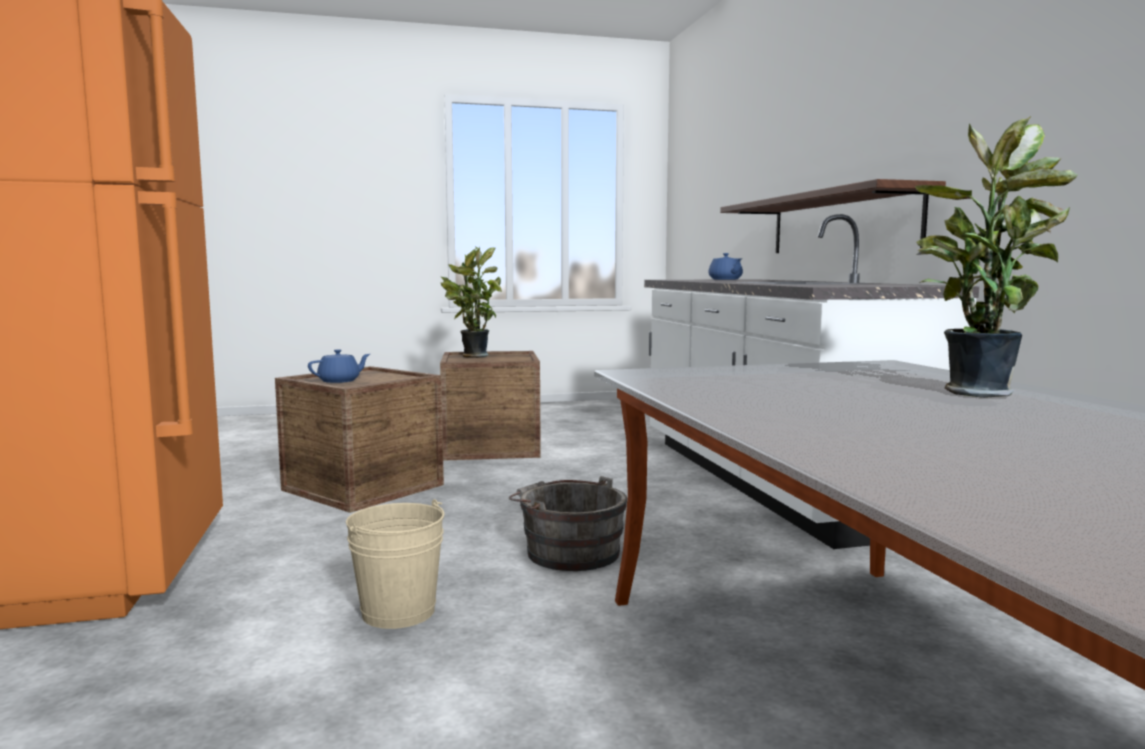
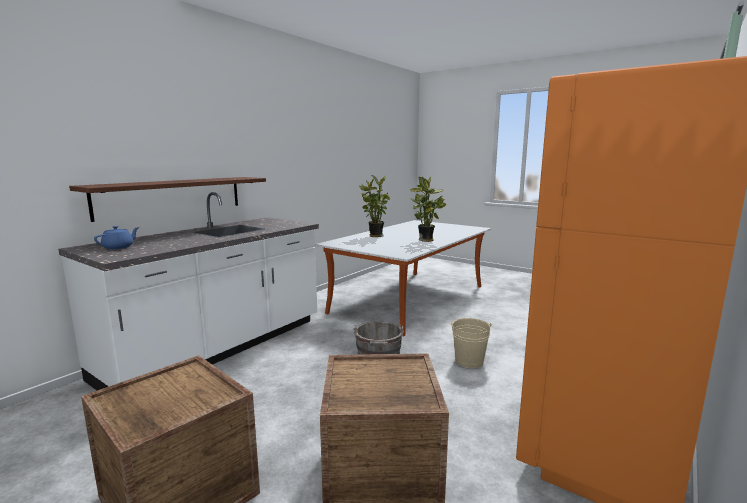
camera: 130 degrees left, 5 degrees up
(340, 381) = (401, 383): blue teapot -> none
(472, 356) = (147, 418): potted plant -> potted plant (426, 240)

